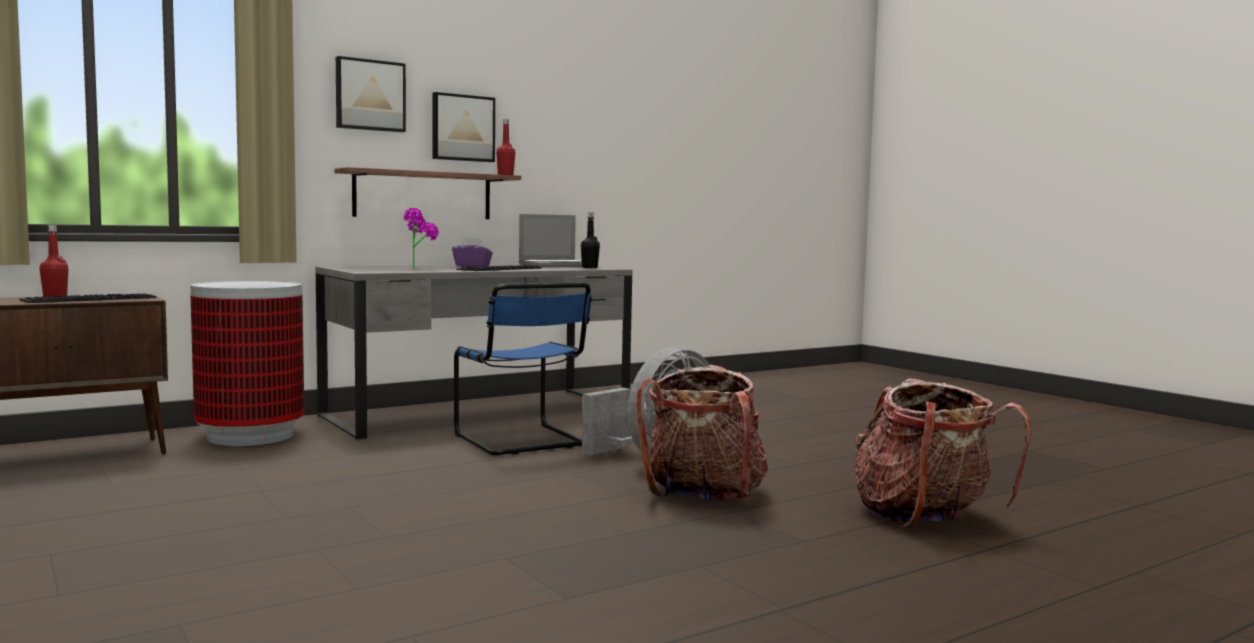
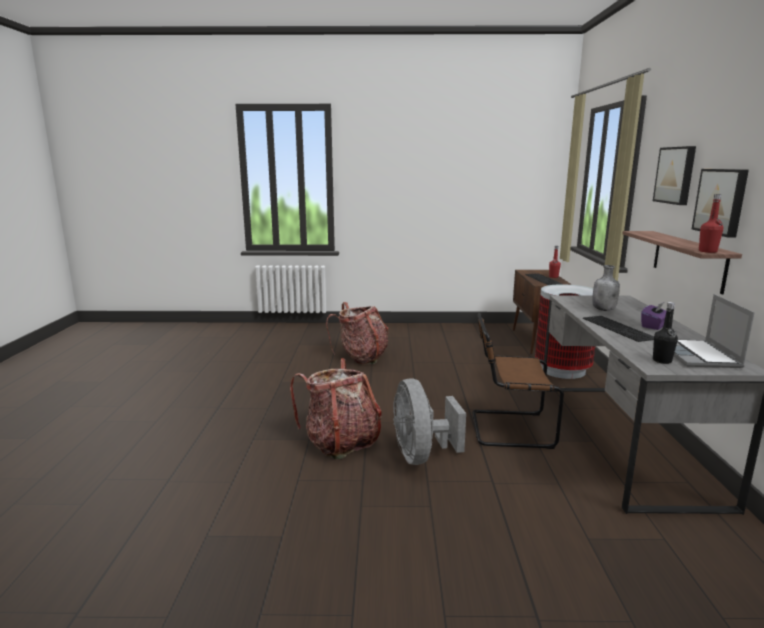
camera: 125 degrees right, 10 degrees up
(419, 269) = (604, 310): potted plant -> grey bottle
(522, 441) = (508, 429): blue chair -> brown chair
(925, 517) = (220, 490): backpack -> backpack (361, 357)

